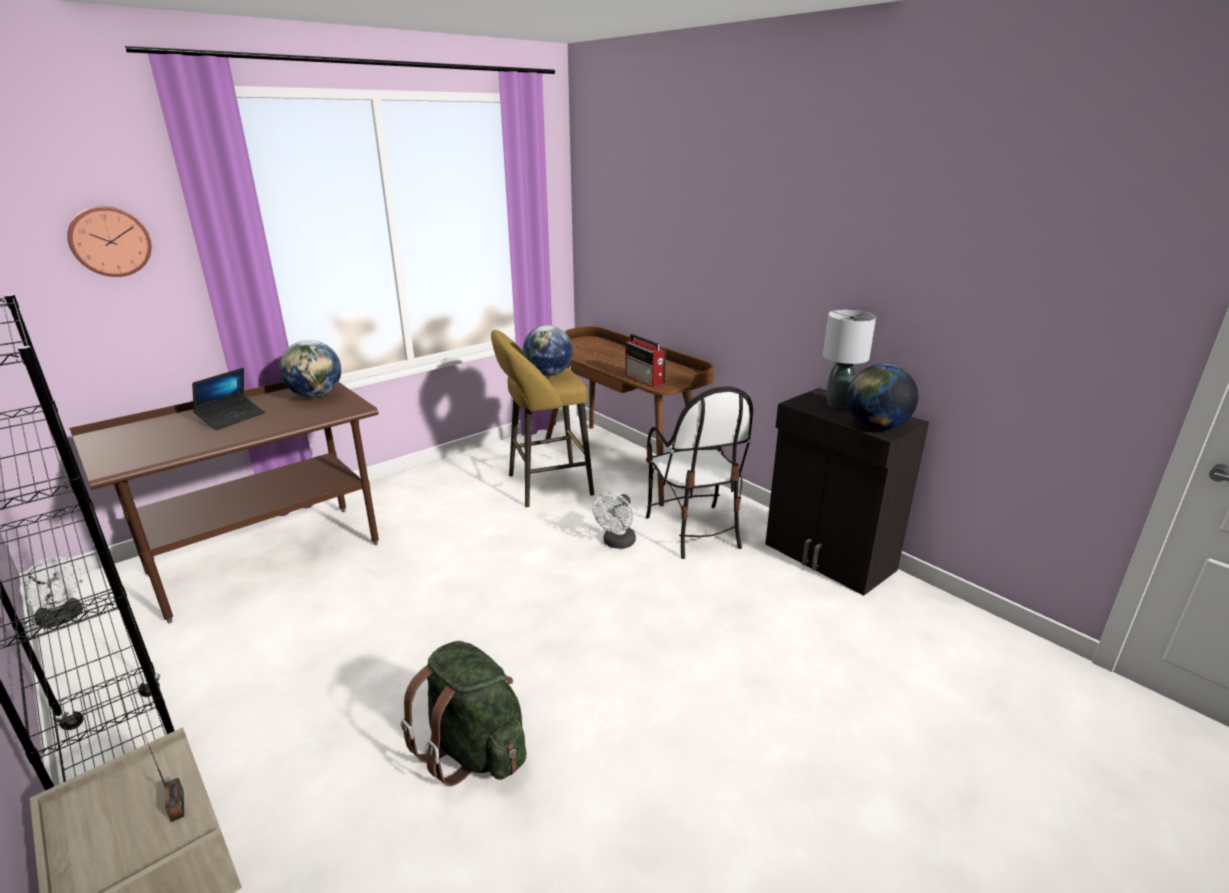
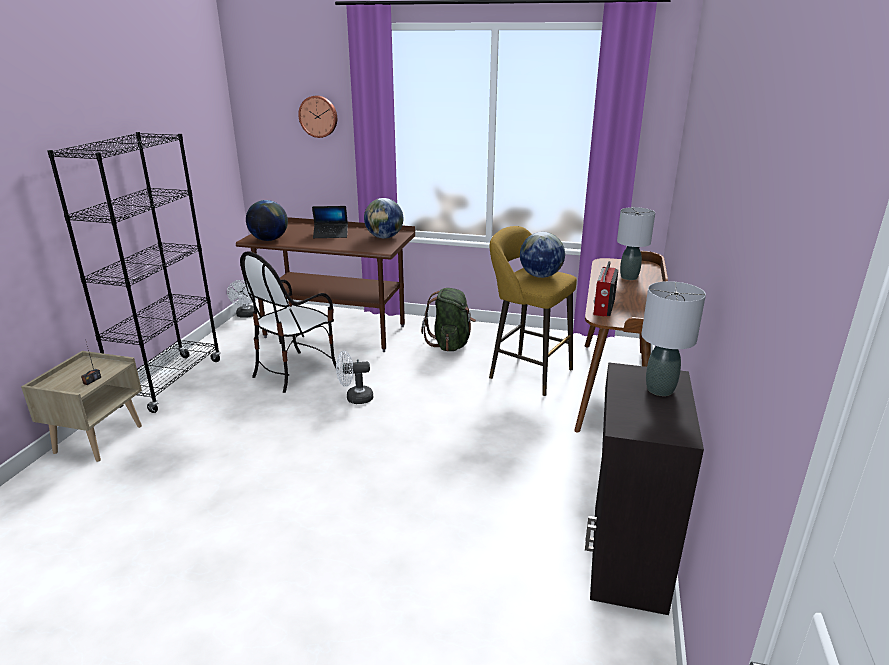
camera: 55 degrees right, 0 degrees up
(474, 749) = (242, 468): green backpack -> green backpack (450, 344)
(602, 352) = (628, 277): none -> grey table lamp
(617, 543) = (495, 433): white fan -> white fan (355, 398)
(693, 530) = (561, 461): chair -> chair (295, 371)
(876, 427) = (632, 420): globe -> globe (269, 239)

